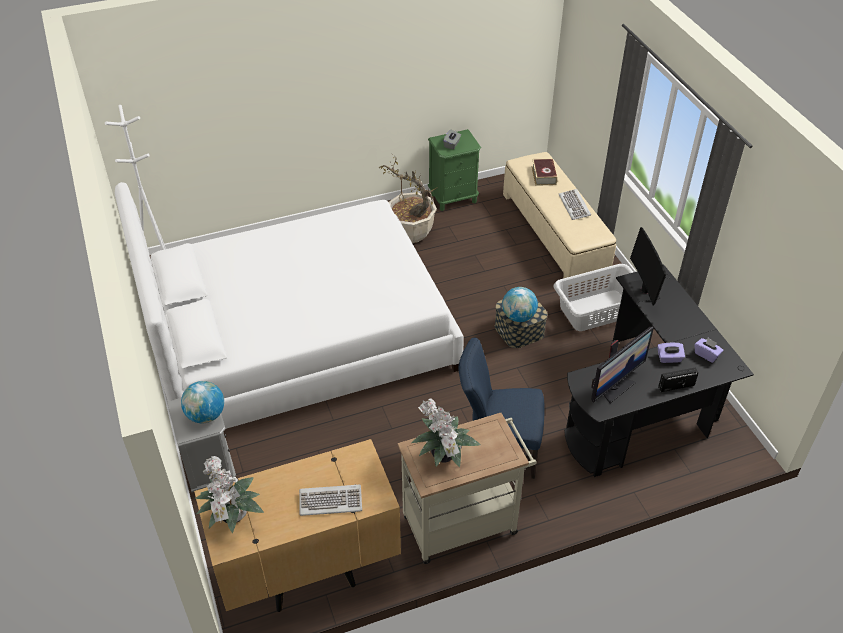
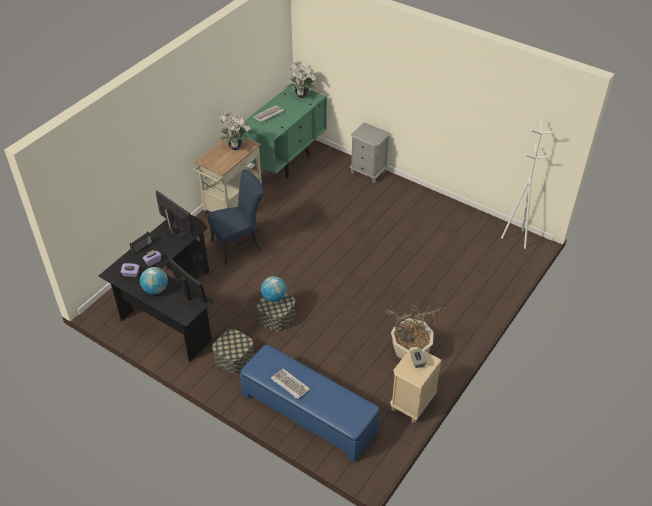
camera: 145 degrees right, 0 degrees up
(205, 415) = (365, 135): globe -> globe (155, 289)
(299, 340) = (398, 245): white bed -> none
(307, 571) = (286, 161): beige dresser -> green dresser
(453, 198) = (412, 404): green nightstand -> beige nightstand
(544, 175) = (335, 404): book -> none
(555, 233) = (308, 412): beige bench -> blue bench
(597, 311) = (234, 358): grey laundry basket -> storage box
(614, 387) = (176, 231): monitor -> monitor turned 120 degrees clockwise

